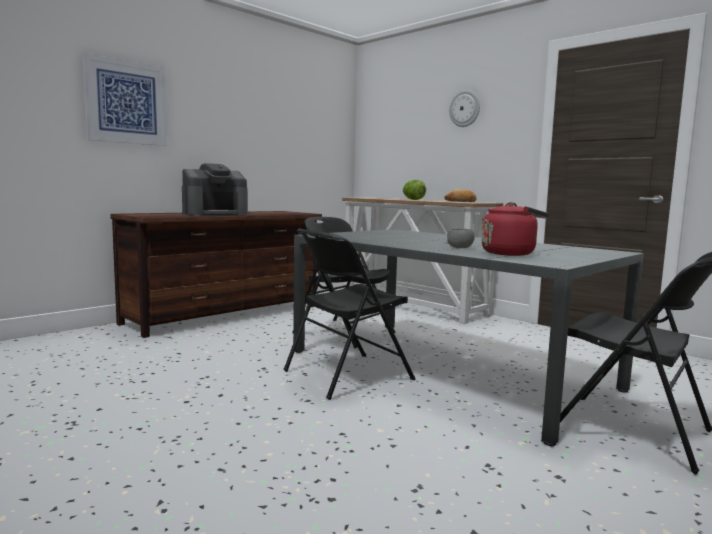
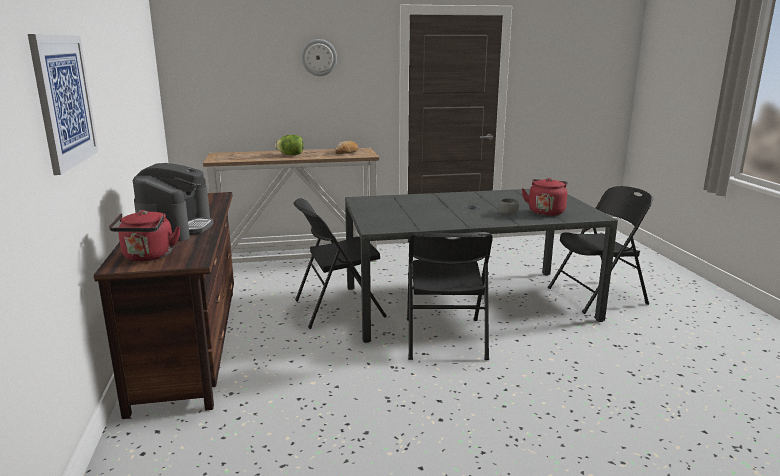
camera: 55 degrees left, 10 degrees up
(149, 214) = (148, 257): none -> red kettle

